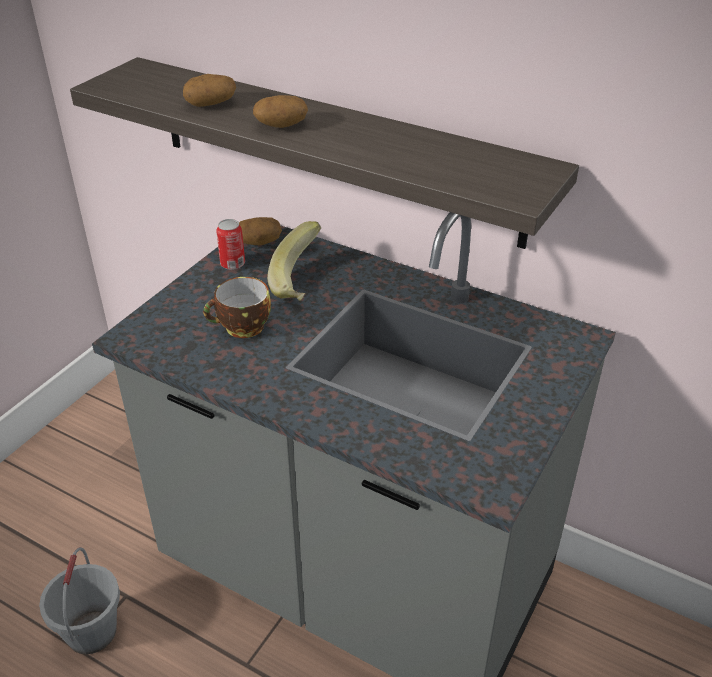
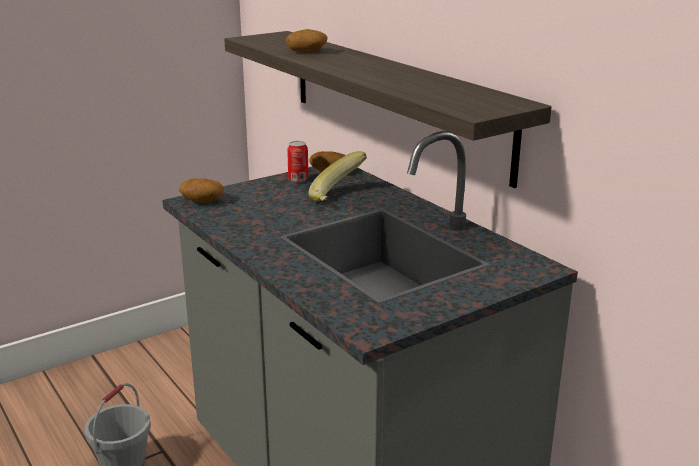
camera: 25 degrees right, 15 degrees down
(242, 328) = (270, 211): cup -> none
(281, 125) = (341, 64): potato -> potato (202, 201)

